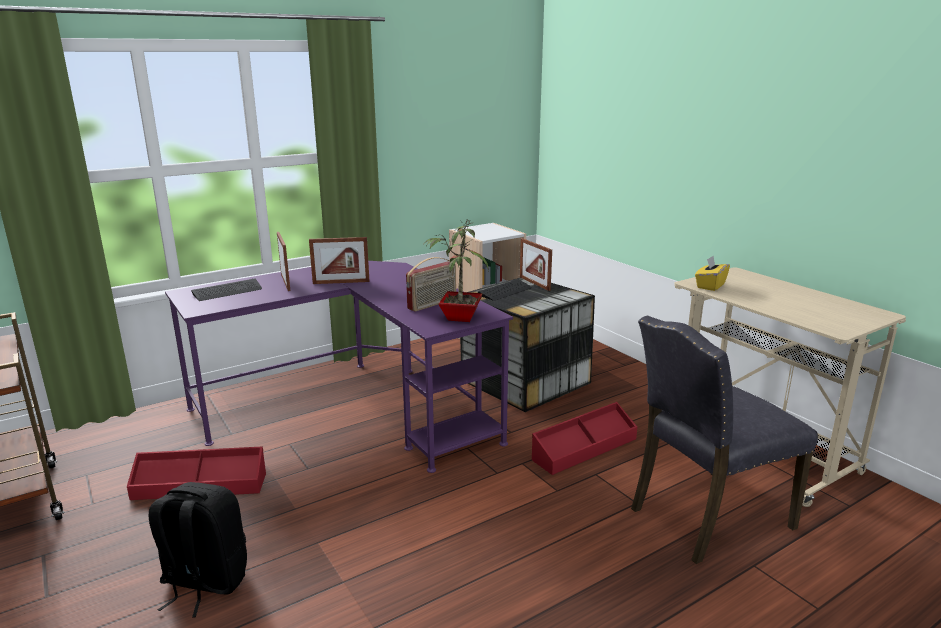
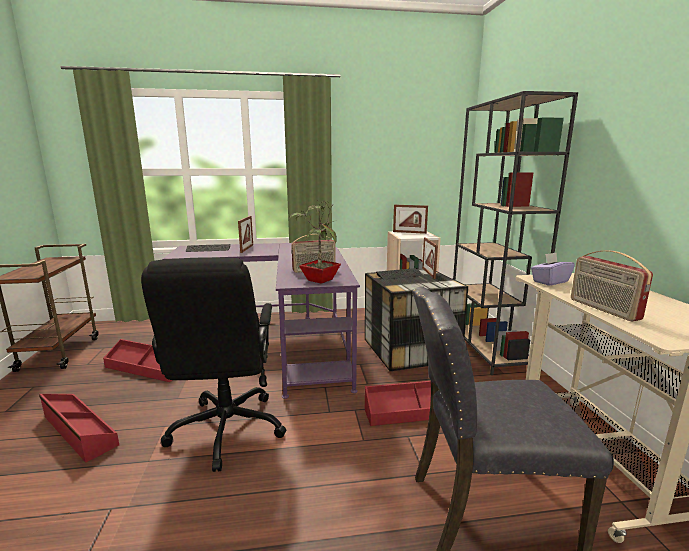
camera: 25 degrees right, 5 degrees down
(204, 583) = (78, 431): black backpack -> red storage box
(341, 282) = (278, 252): picture frame -> picture frame (409, 232)
(404, 527) = (226, 433): none -> black office chair
(606, 363) = (489, 349): none -> bookcase
(710, 286) = (550, 281): yellow tissue box -> purple tissue box
(777, 310) = (602, 309): none -> radio

